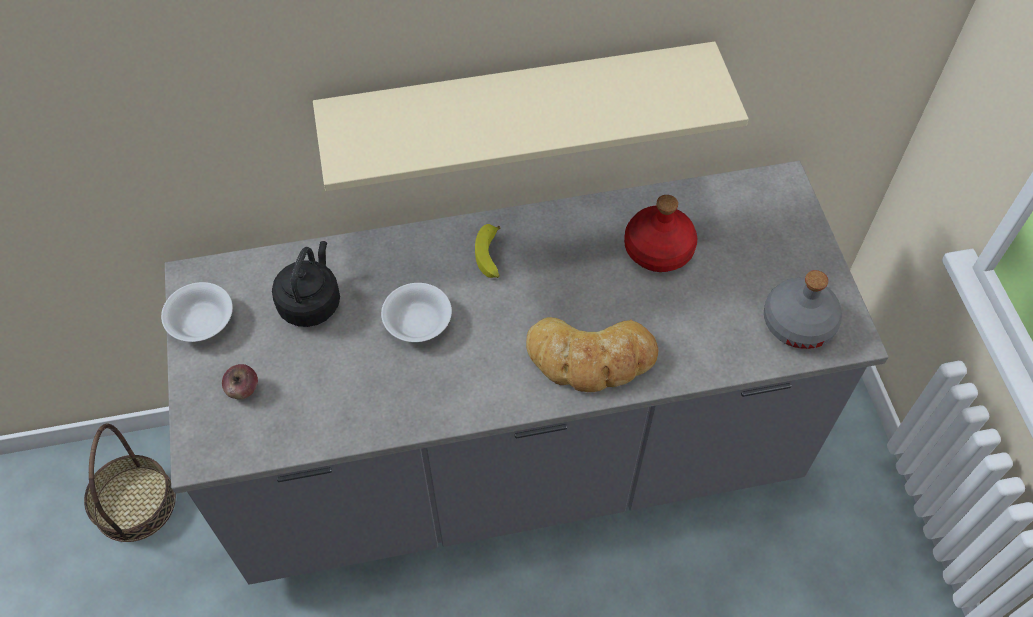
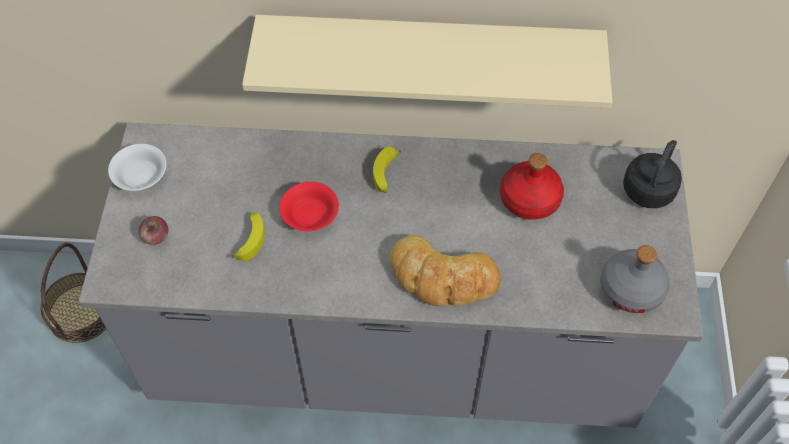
camera: 15 degrees right, 0 degrees up
(311, 302) = (230, 179): black kettle -> black kettle (649, 188)
(357, 366) = (250, 239): none -> banana
(417, 321) = (310, 214): white bowl -> red bowl

